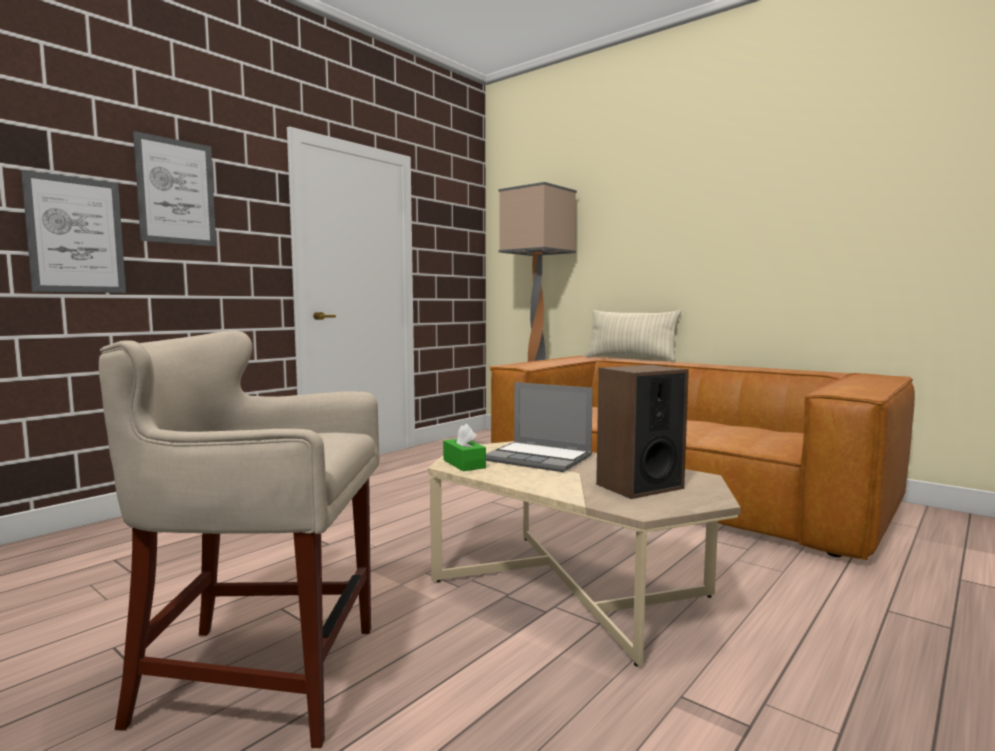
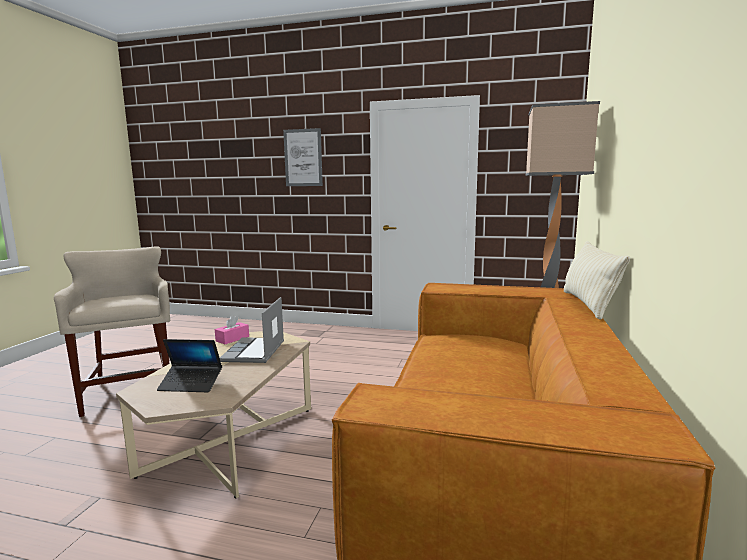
camera: 65 degrees right, 5 degrees up
(76, 235) = (261, 186): picture -> none
(464, 464) = (232, 339): green tissue box -> pink tissue box
(639, 486) = (191, 384): speaker -> laptop

